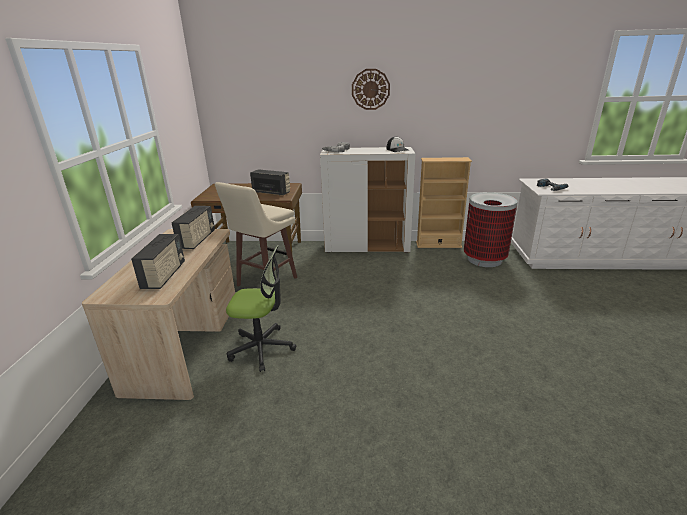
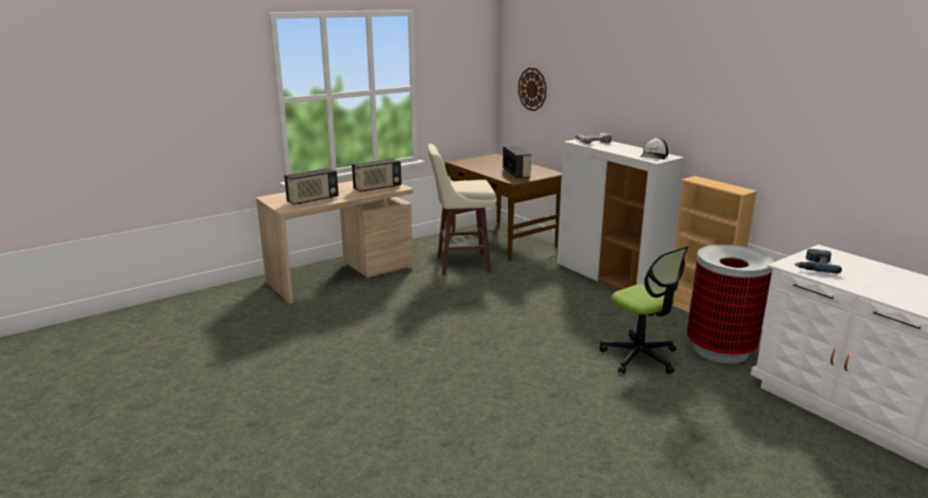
camera: 50 degrees right, 5 degrees down
(262, 348) = (371, 301): office chair -> office chair (640, 357)
(370, 89) = (648, 72): wall clock -> wall clock (532, 89)

